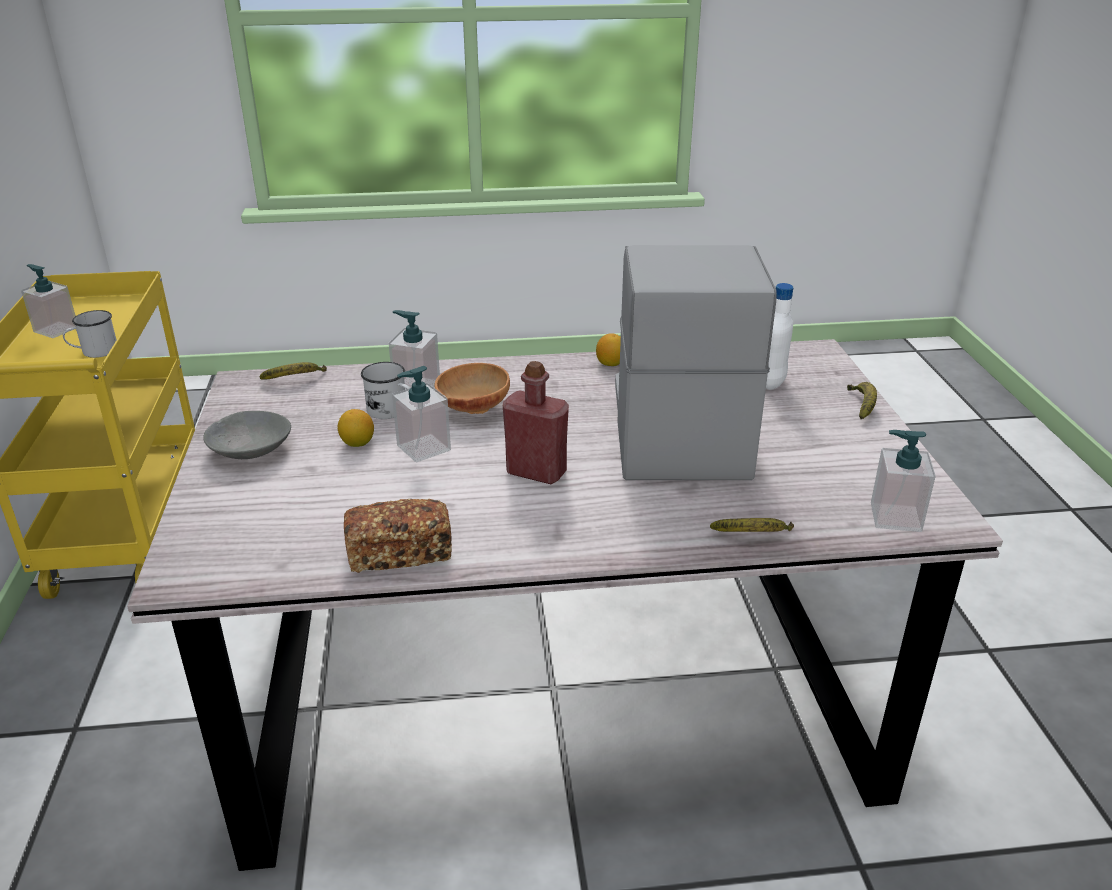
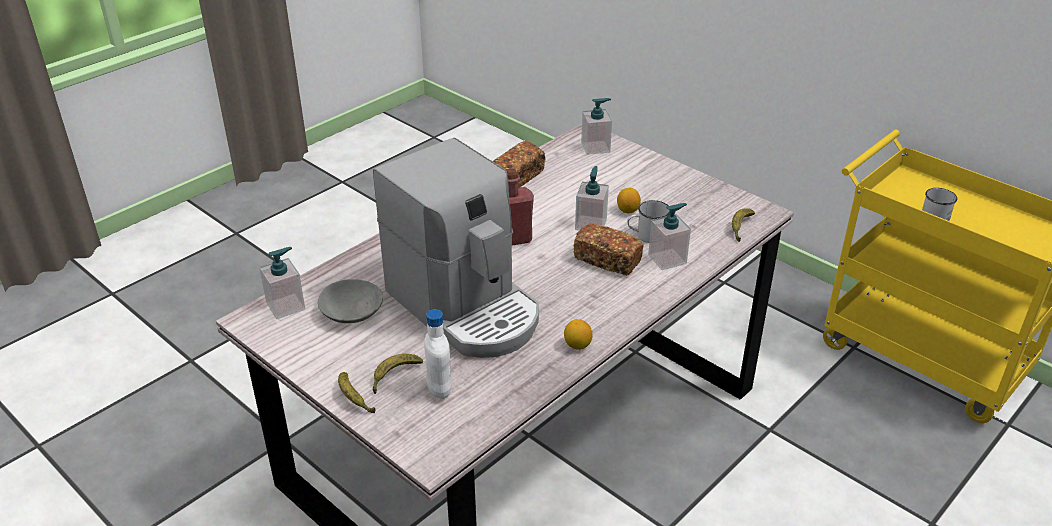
camera: 140 degrees right, 5 degrees up
(56, 329) = (1000, 218): soap dispenser -> soap dispenser (595, 147)
(250, 448) = (671, 184): grey bowl -> grey bowl (352, 312)
(472, 408) = (607, 260): brown bowl -> bread
(753, 536) = (359, 258): banana -> banana (394, 376)

